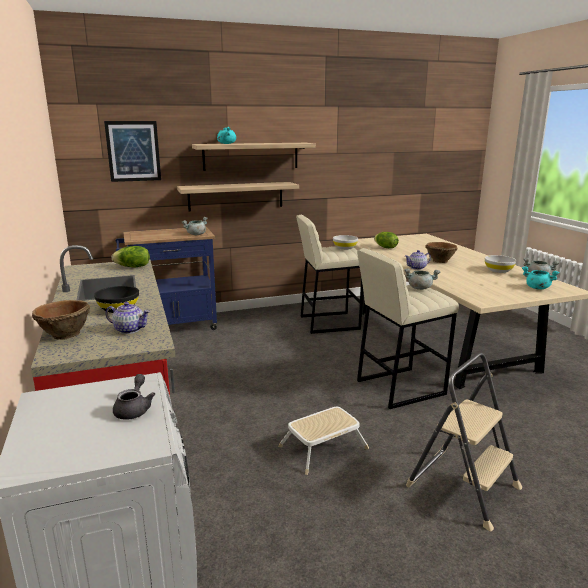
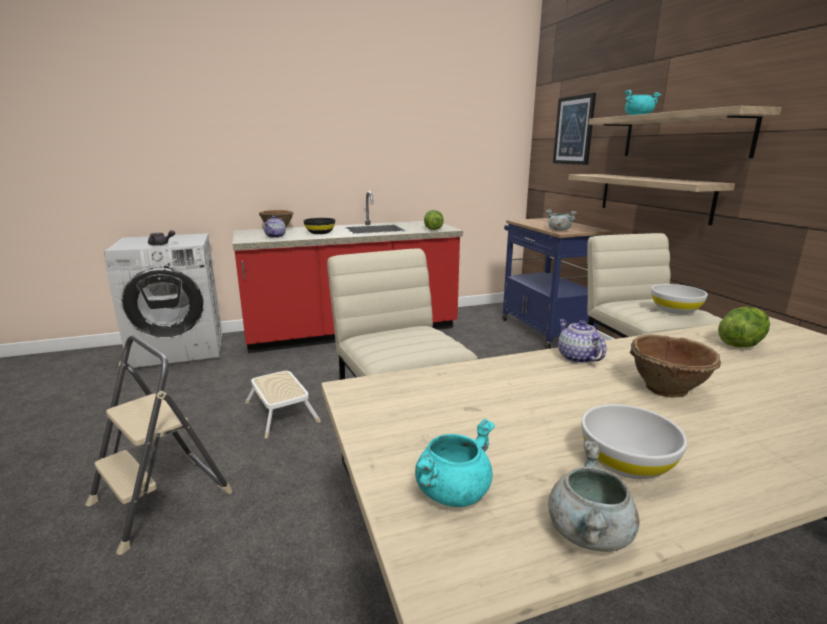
camera: 90 degrees right, 0 degrees up
(420, 288) = (427, 344): grey cooking pot -> none

